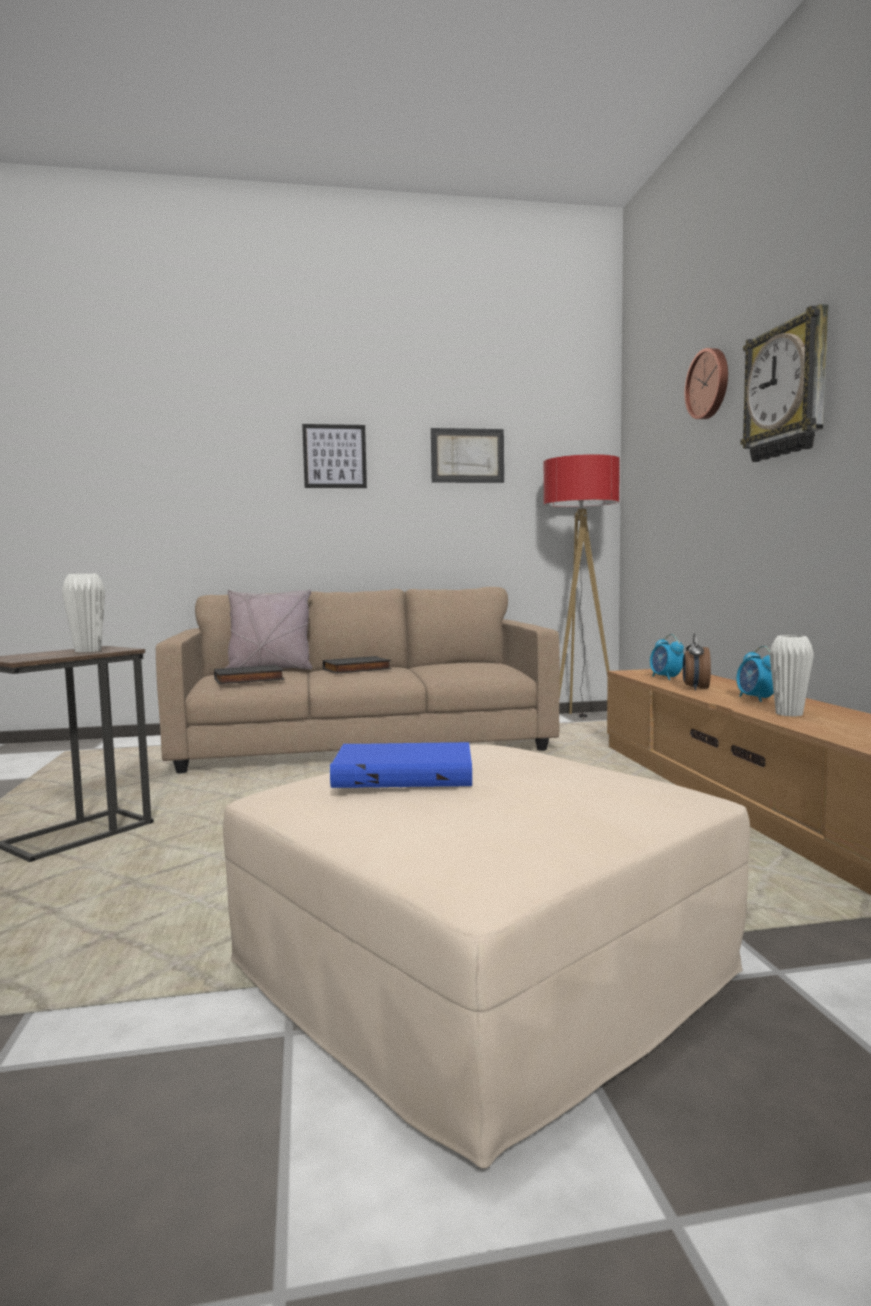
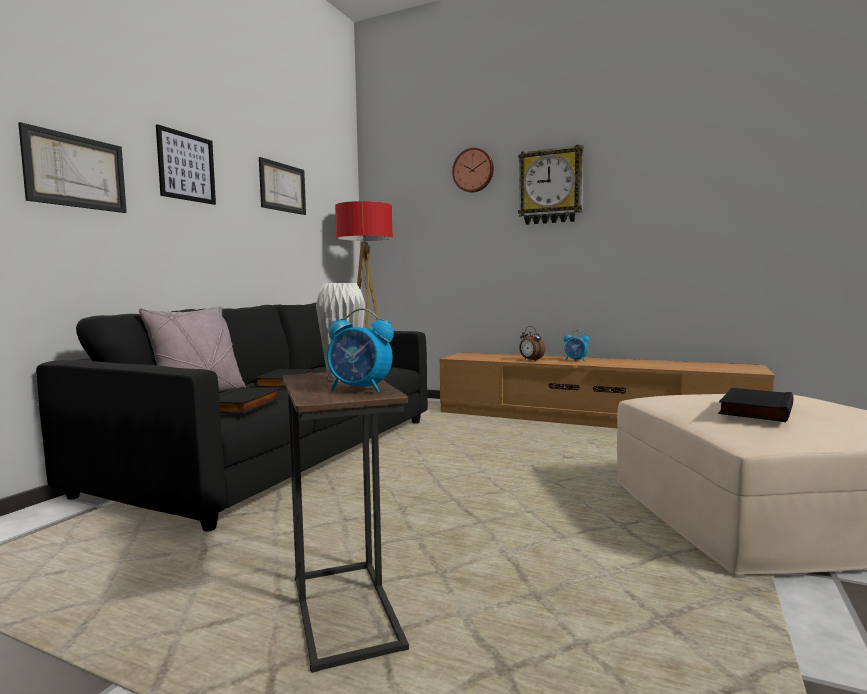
camera: 55 degrees left, 0 degrees up
(227, 480) = (76, 171): none -> picture
(363, 742) = (279, 453): beige sofa -> black sofa
(405, 773) = (754, 409): blue book -> black book
(666, 678) = (489, 358): alarm clock -> alarm clock (360, 389)
(789, 714) = (619, 364): white vase -> none

